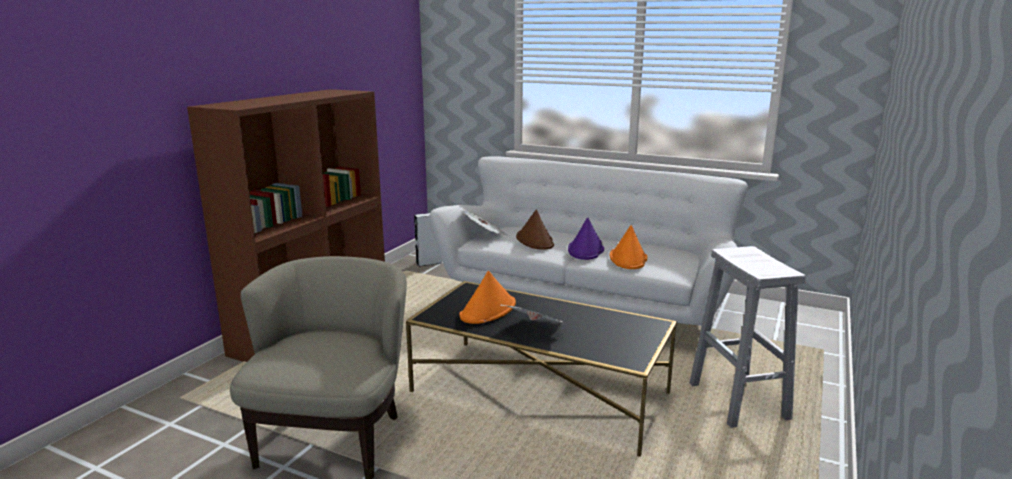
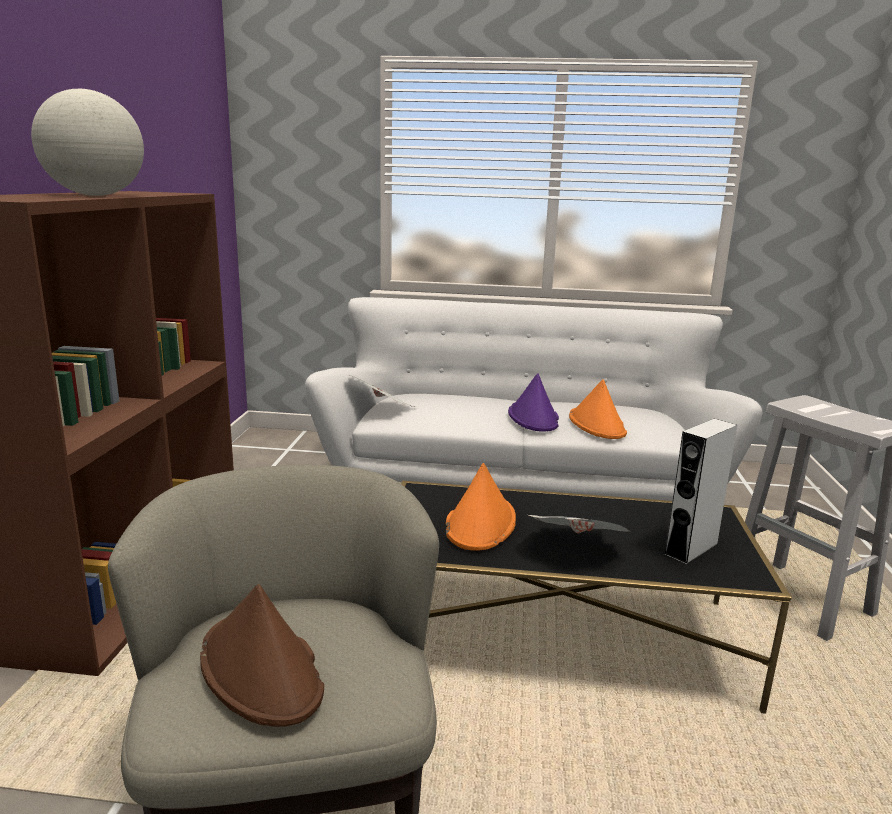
camera: 20 degrees left, 0 degrees up
(290, 99) = (96, 195): none -> globe
(429, 263) = (267, 455): grey speaker -> grey speaker (691, 549)
(535, 240) = (456, 411): brown hat -> brown hat (261, 670)

